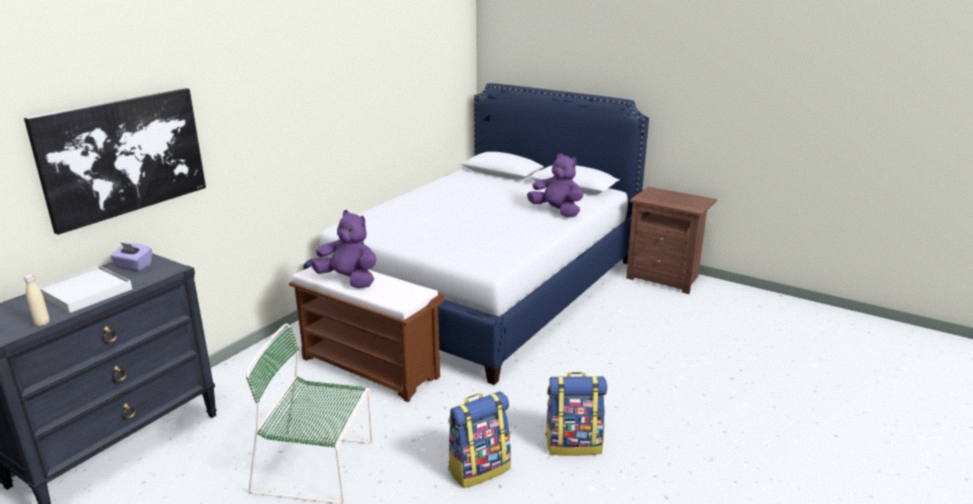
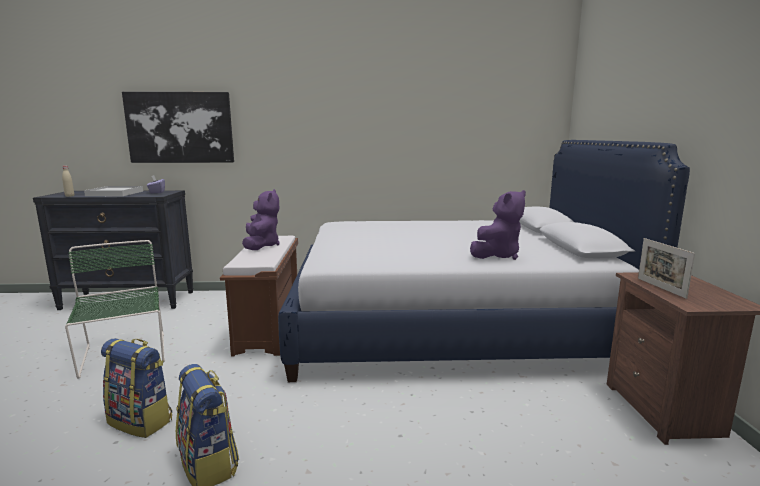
camera: 55 degrees right, 10 degrees down
(557, 211) = (497, 255): purple plush toy -> purple plush toy turned 45 degrees clockwise
(666, 202) = (660, 288): none -> picture frame

